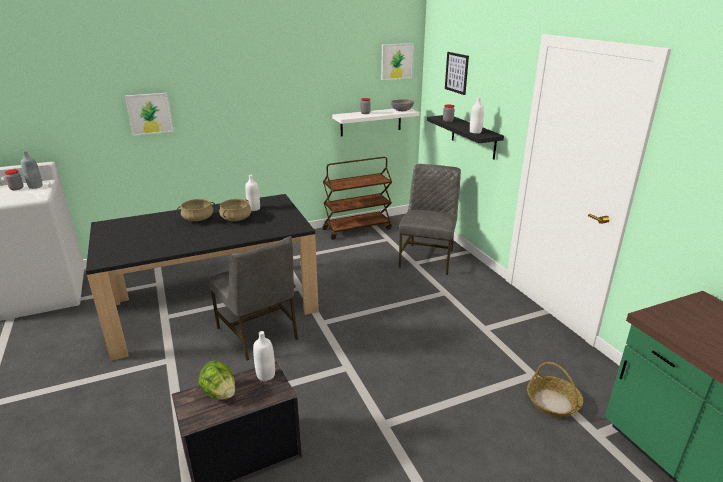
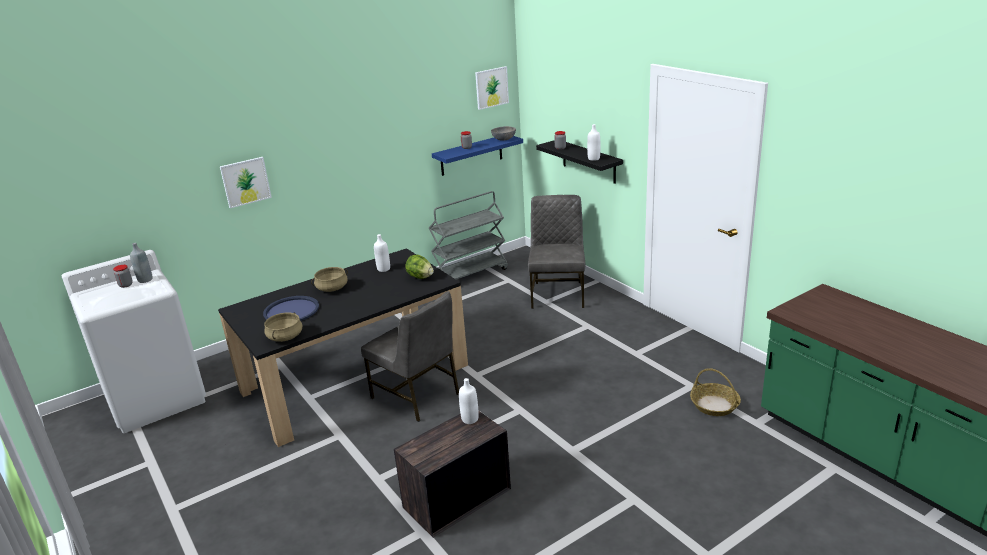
camera: 10 degrees left, 0 degrees up
(149, 233) = (291, 310): none -> blue tray
(220, 393) = (437, 440): lettuce -> lettuce (420, 277)
(236, 219) = (372, 282): beige cooking pot -> beige cooking pot (285, 337)
(357, 229) = (470, 274): brown cart -> grey cart
(371, 121) = (471, 155): white shelf -> blue shelf
(456, 73) = (561, 97): picture -> none

